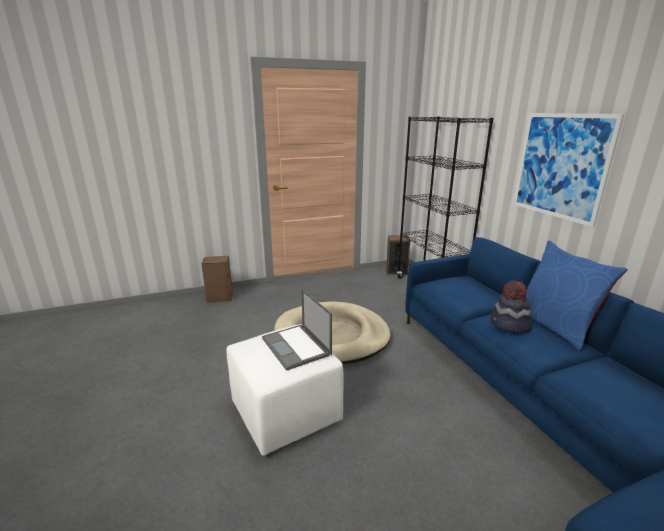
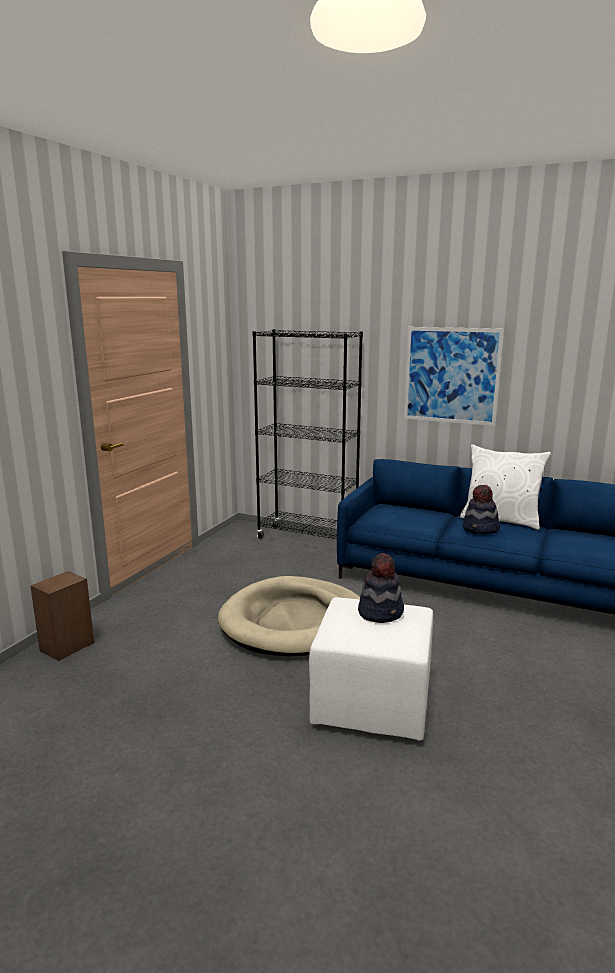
camera: 45 degrees left, 5 degrees down
(296, 347) = (381, 612): laptop -> hat
(396, 271) = (244, 533): speaker -> none
(554, 326) = (500, 520): blue pillow -> white pillow

